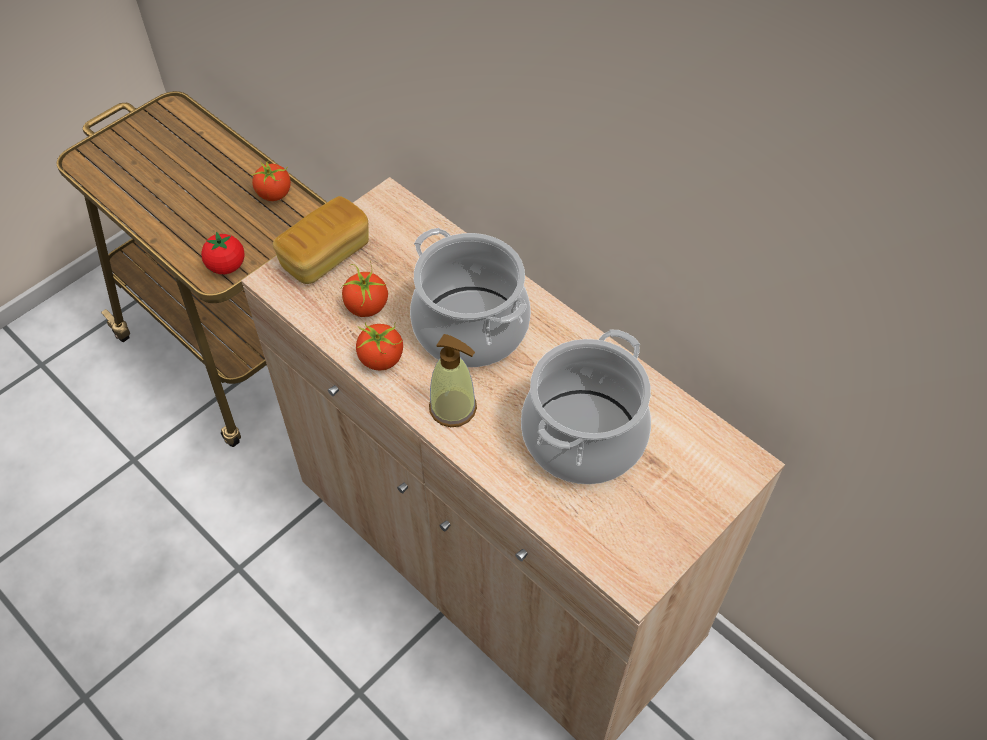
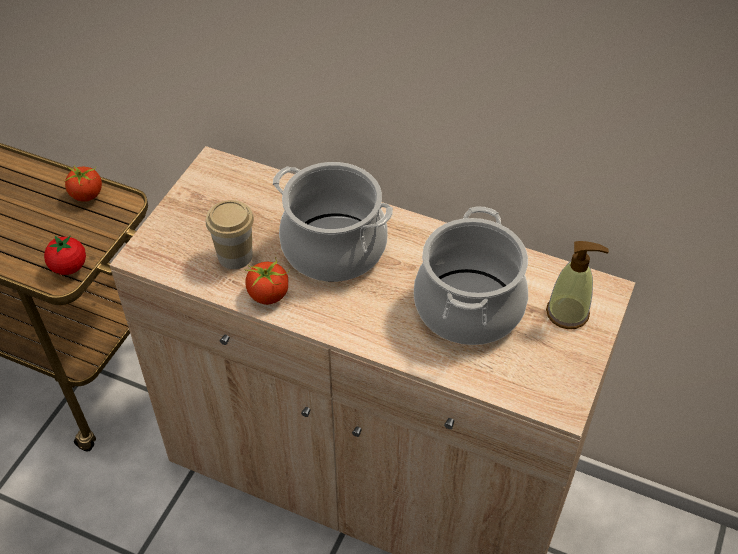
camera: 20 degrees left, 5 degrees down
(325, 255) = (178, 224): bread -> none
(366, 306) = (235, 256): tomato -> cup
(453, 408) = (350, 316): soap dispenser -> soap dispenser (568, 313)

